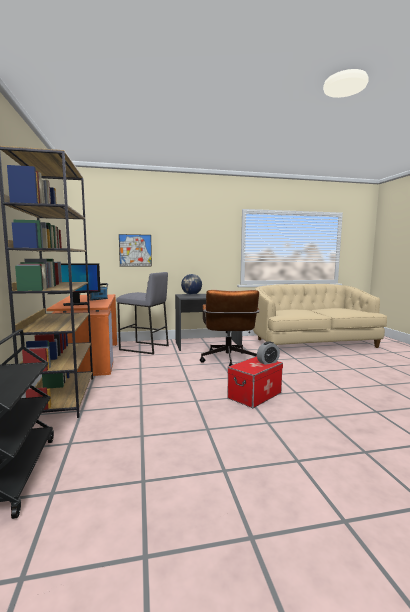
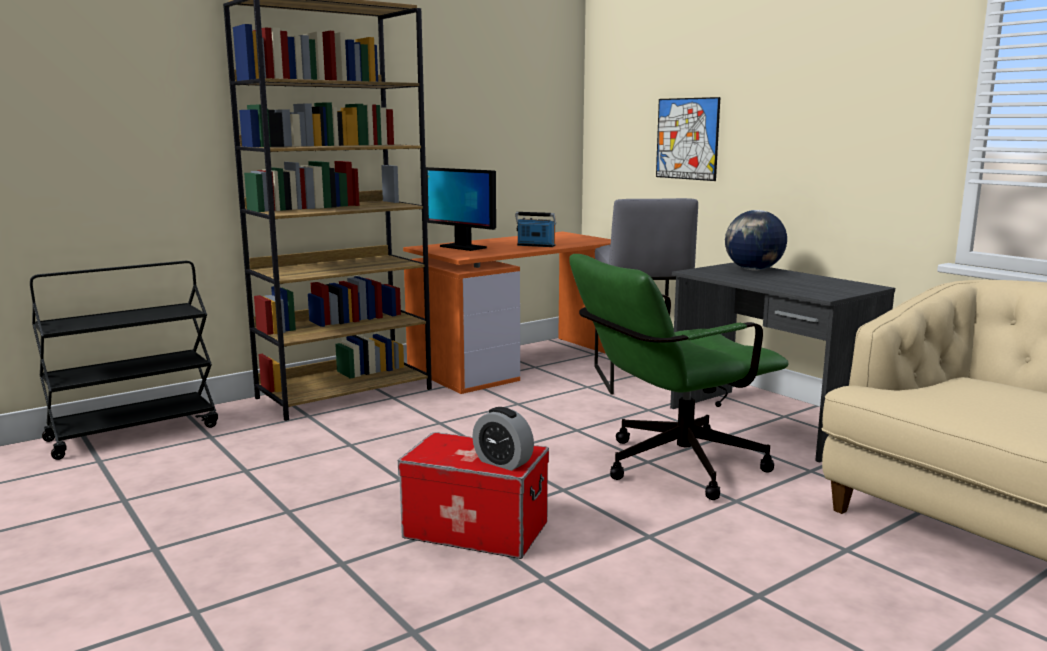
camera: 65 degrees right, 5 degrees up
(228, 361) = (669, 467): brown office chair -> green office chair

